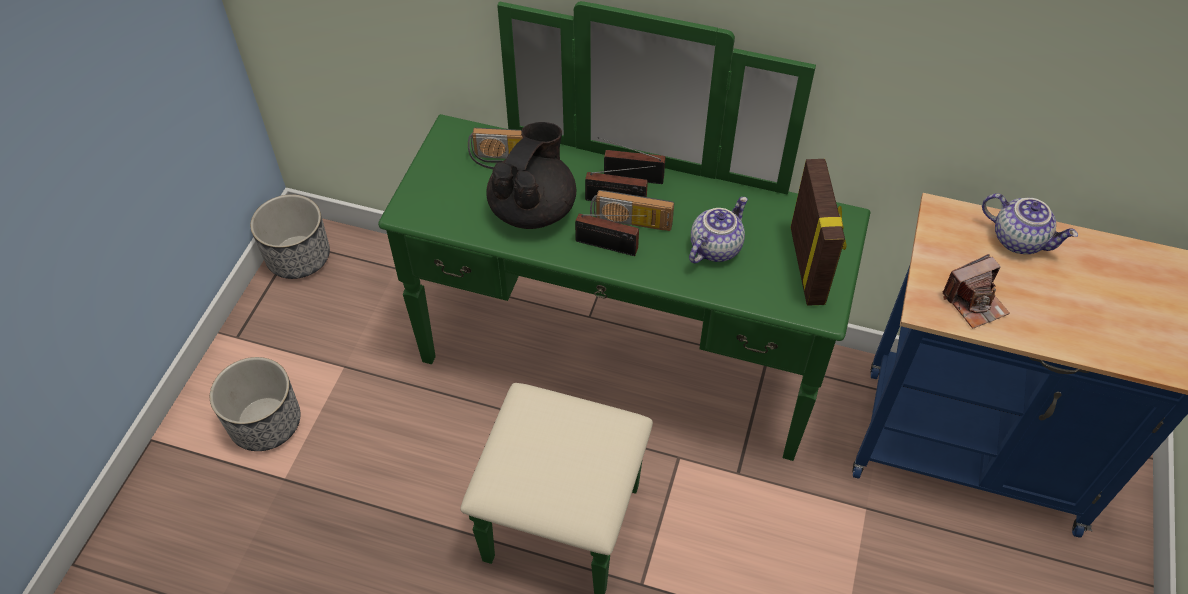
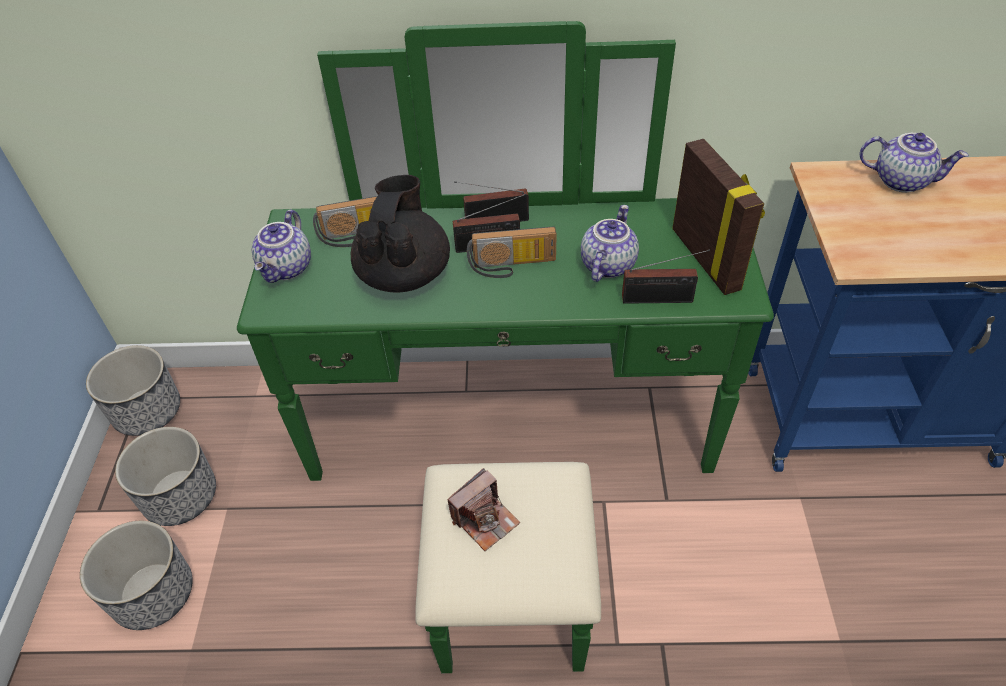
camera: 15 degrees left, 5 degrees down
(308, 344) = (181, 496): none -> planter
(436, 177) = (287, 268): none -> teapot
(610, 246) = (499, 290): radio -> radio (661, 299)
(974, 303) = (896, 244): camera -> camera (485, 519)

